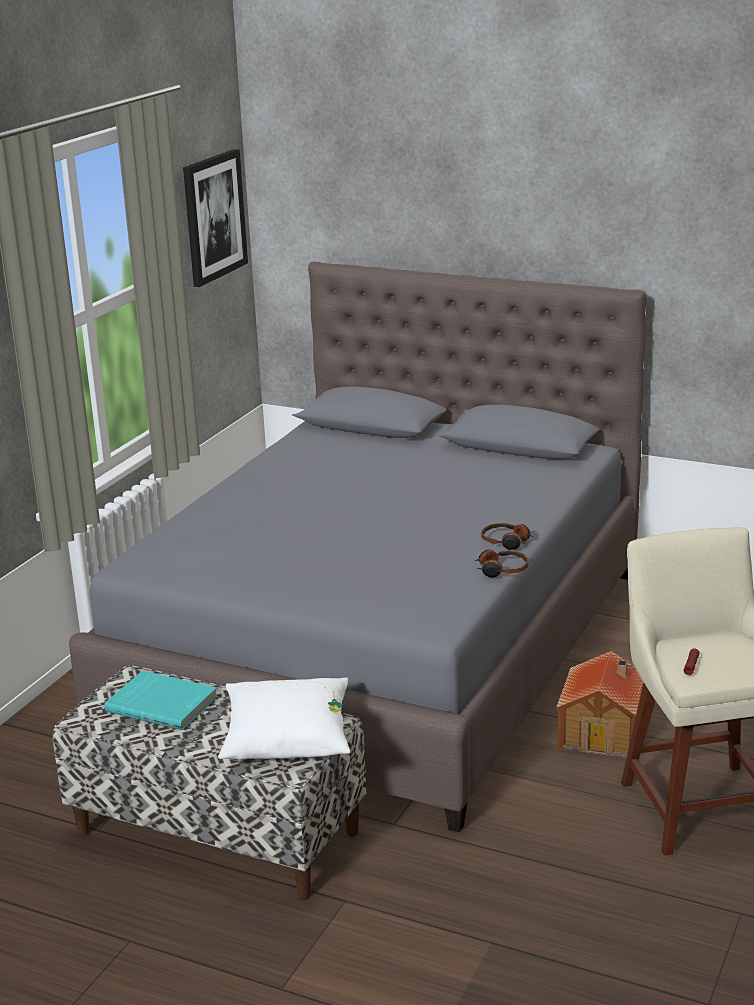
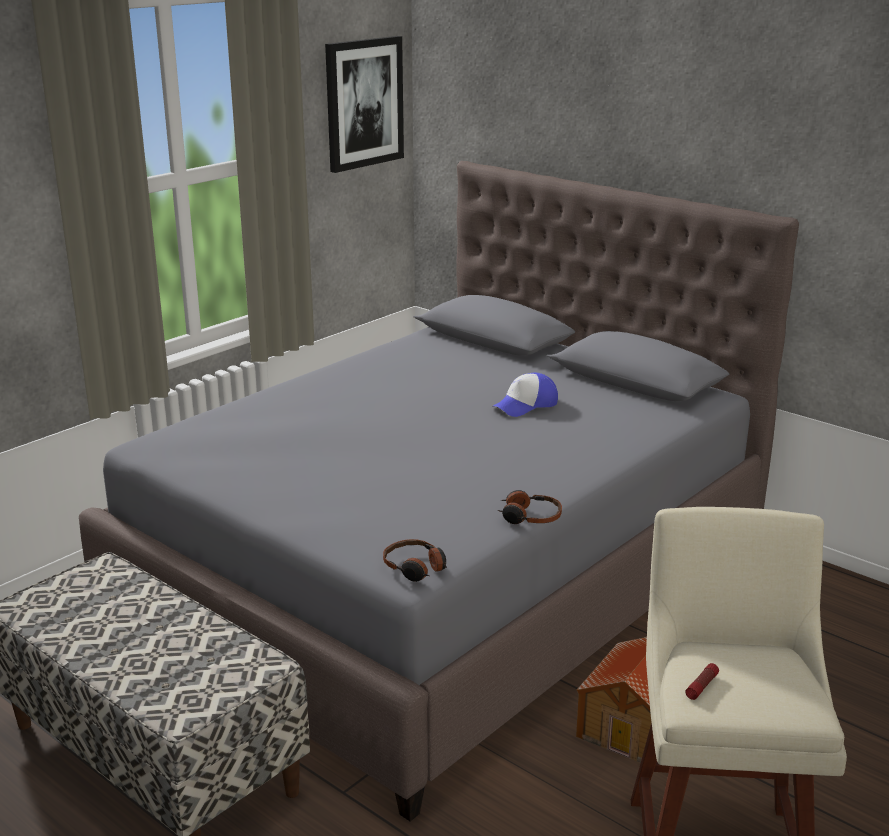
camera: 15 degrees right, 0 degrees up
(163, 703) = (109, 603): turquoise book -> none
(287, 739) = (204, 674): white pillow -> none
(440, 481) = (526, 405): none -> cap
(506, 542) = (555, 484): headphones -> headphones (415, 568)

